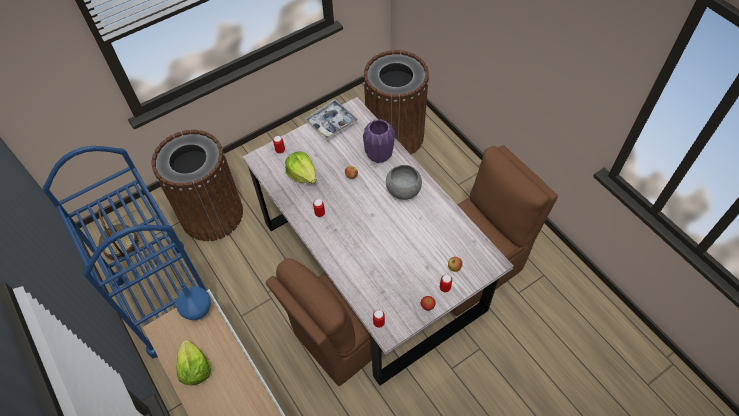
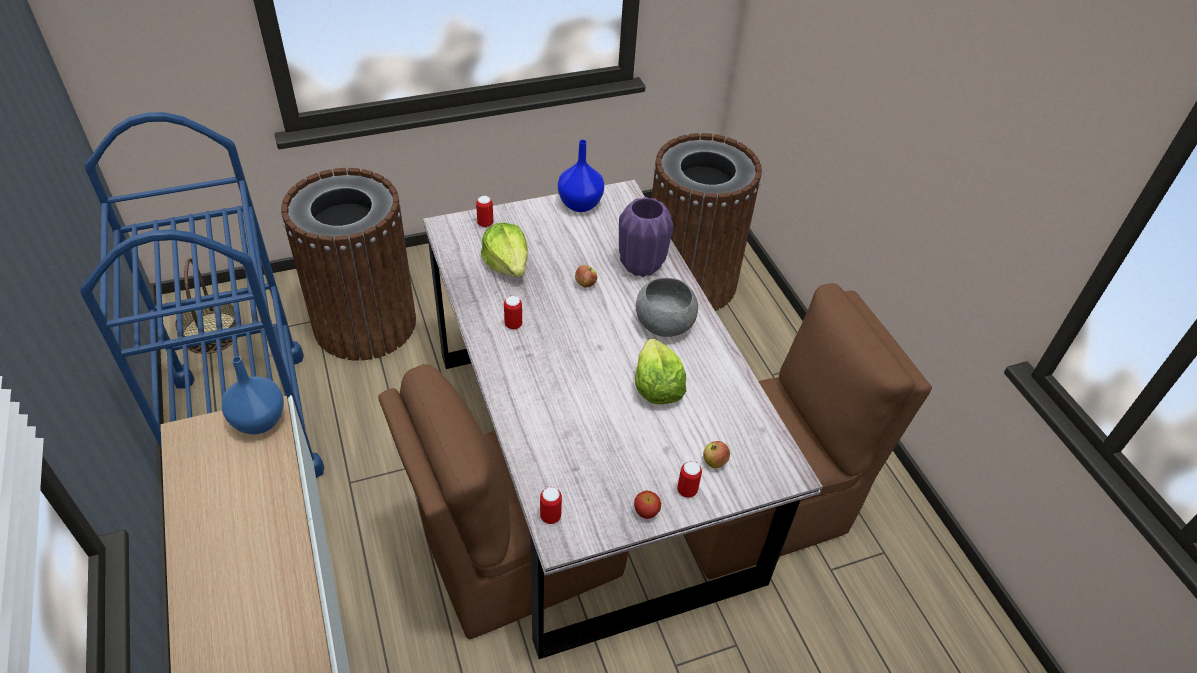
camera: 10 degrees right, 10 degrees down
(194, 368) = (213, 510): lettuce -> lettuce (656, 386)
(331, 122) = (581, 205): tray -> blue vase

